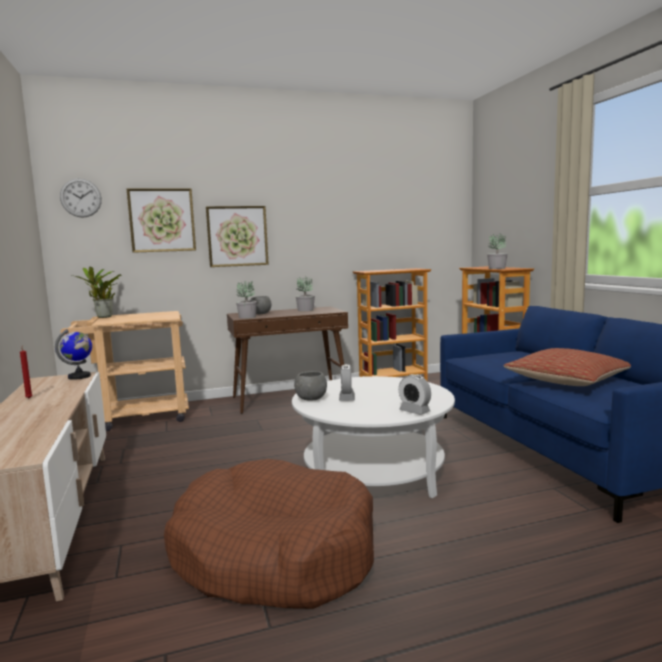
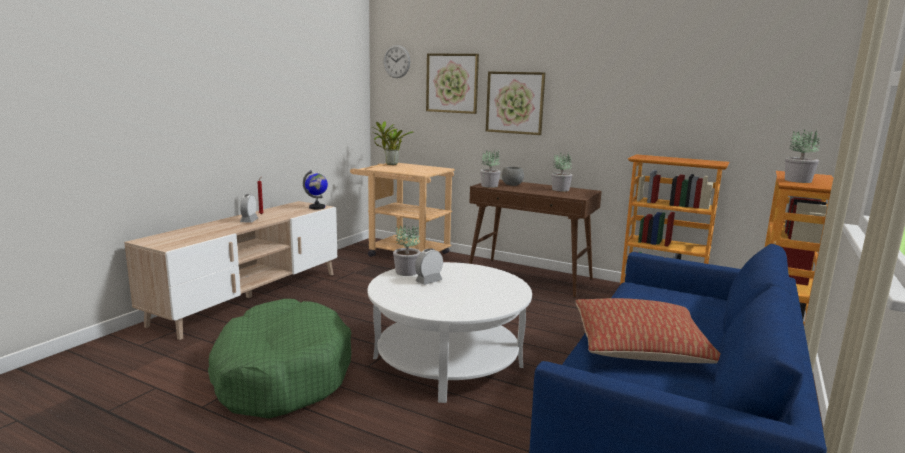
camera: 45 degrees right, 5 degrees up
(274, 554) = (281, 374): brown dog bed -> green dog bed
(311, 399) = (407, 272): grey bowl -> potted plant
(414, 411) = (433, 311): alarm clock -> alarm clock (249, 221)

